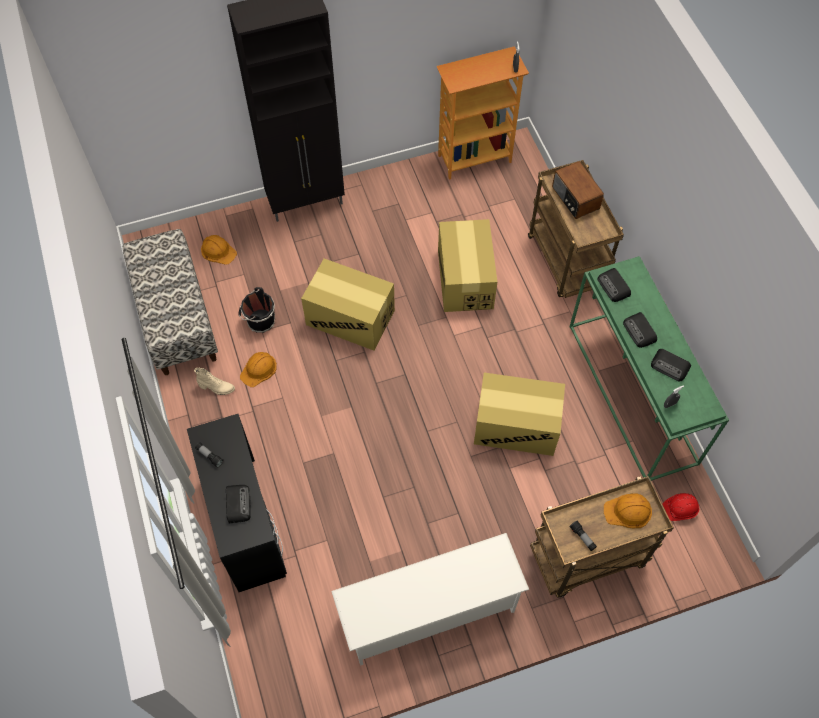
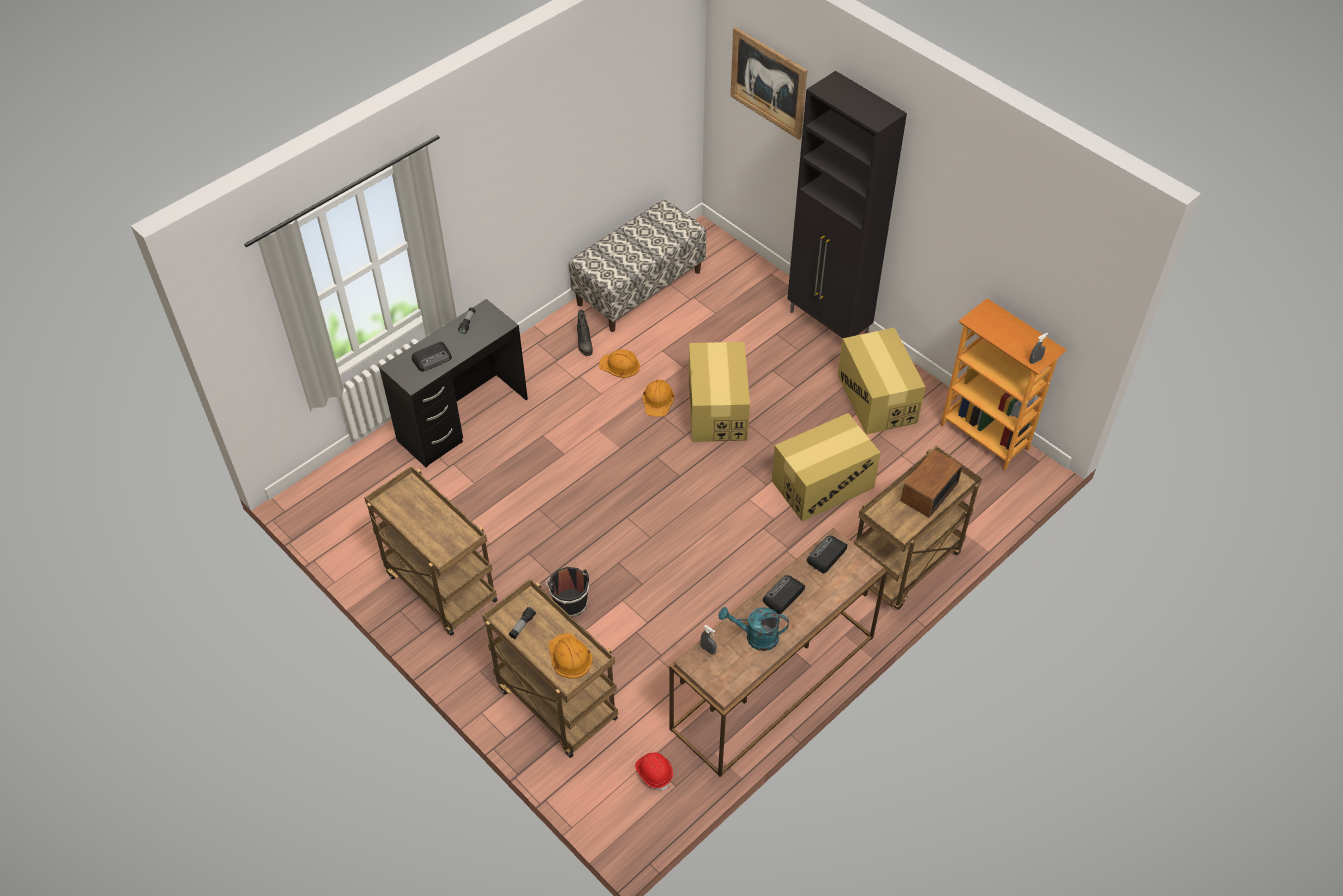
camera: 65 degrees right, 10 degrees down
(152, 71) = (768, 83): none -> picture
(216, 388) = (584, 344): beige boot -> black boot
(218, 251) = (728, 285): orange hard hat -> orange hard hat (658, 400)
(259, 321) = (671, 345): black bucket -> black bucket (569, 602)
(428, 611) = (439, 587): white shoe rack -> brown cart
(516, 426) = (674, 589): cardboard box -> cardboard box (877, 398)
(633, 394) = (773, 684): green console table -> brown console table
(670, 366) = (755, 637): radio -> turquoise watering can

